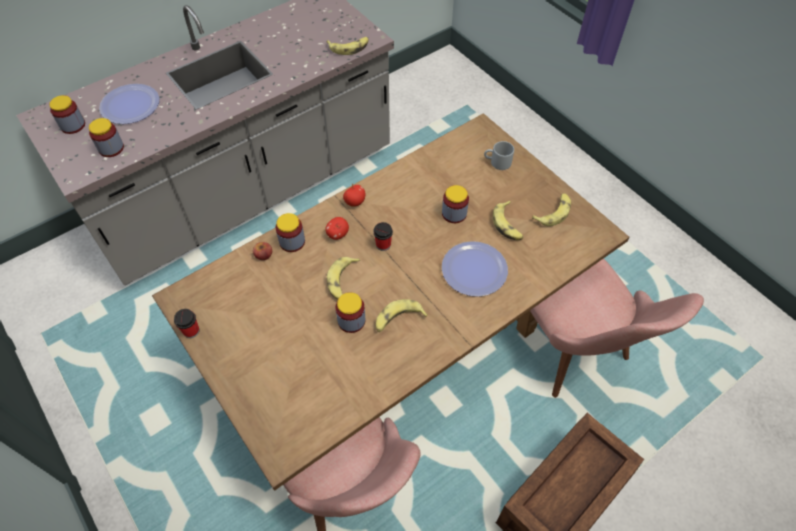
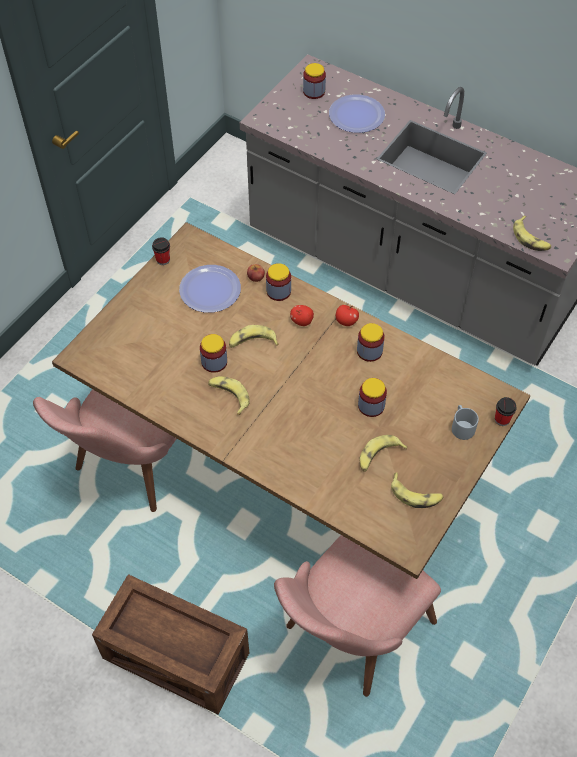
camera: 70 degrees right, 0 degrees up
(111, 148) = (301, 126): jar -> jar (369, 351)
(383, 245) = (306, 359): cup -> cup (502, 419)
(474, 269) = (309, 441): plate -> plate (210, 290)

